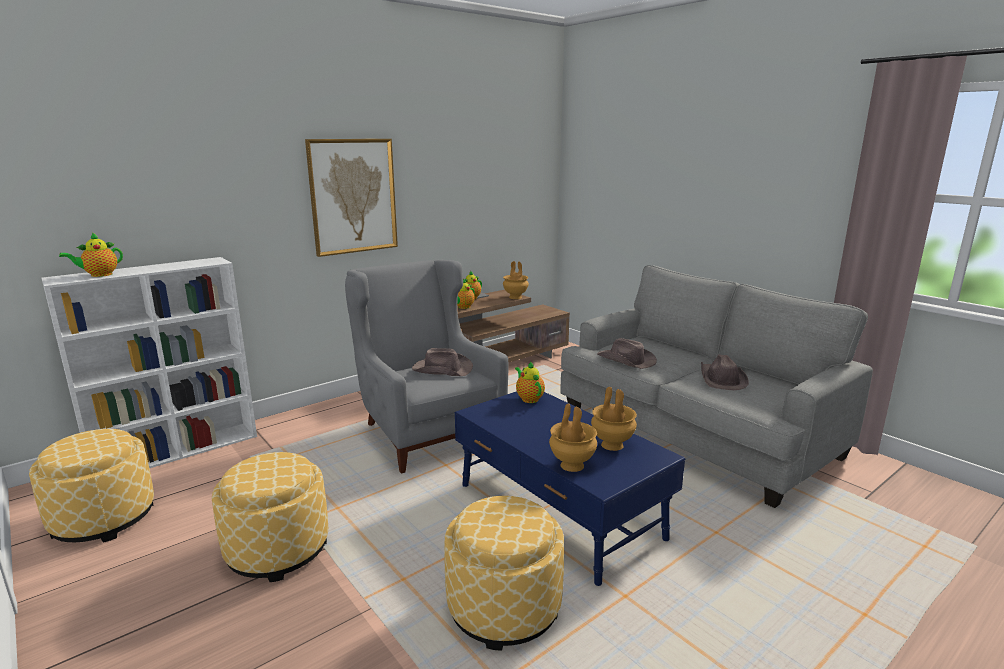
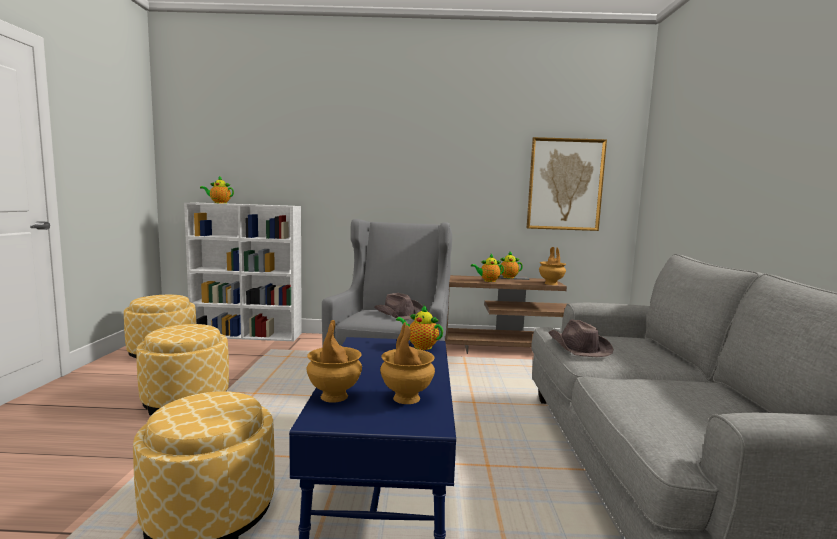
camera: 40 degrees right, 10 degrees down
(353, 196) = (407, 173): picture -> picture (565, 184)
(529, 398) = (420, 346): teapot -> teapot turned 75 degrees counterclockwise
(721, 379) = (671, 392): brown hat -> none

